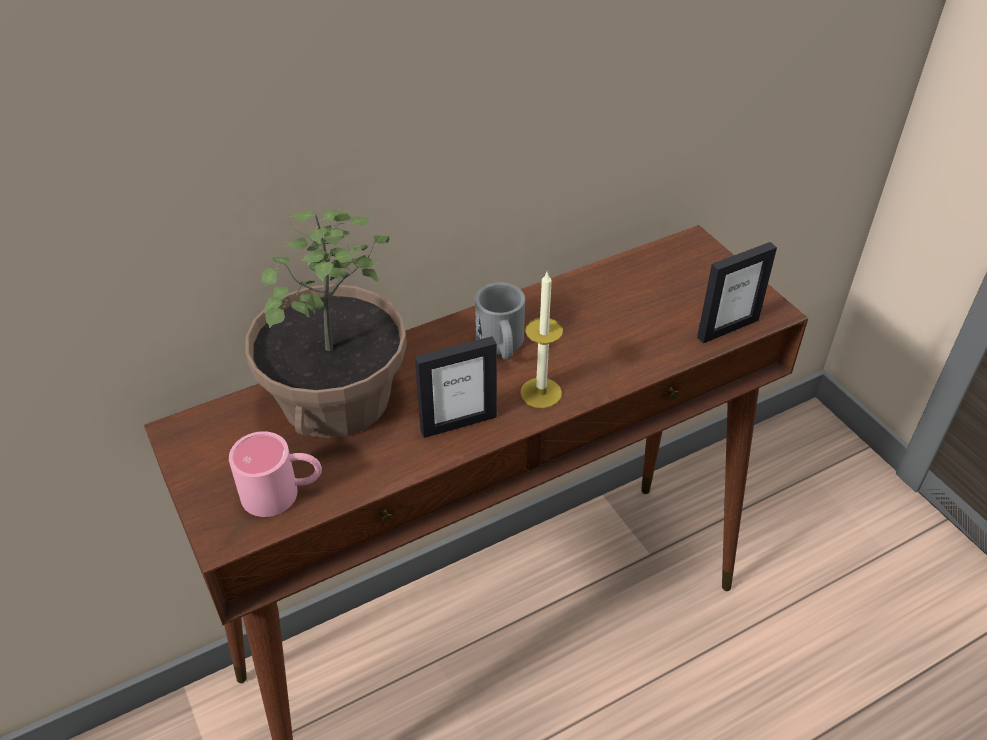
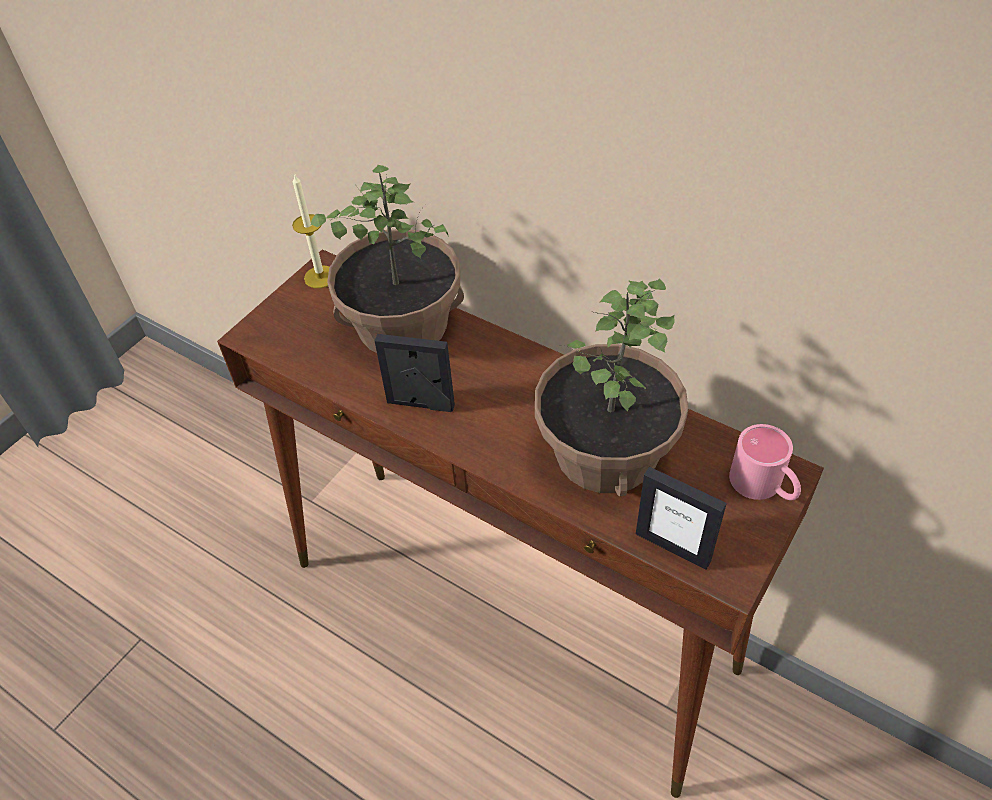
camera: 65 degrees right, 5 degrees up
(283, 492) = (299, 343): pink mug -> pink mug (764, 486)
(458, 423) = (420, 404): picture frame -> picture frame turned 150 degrees clockwise
(501, 346) = (526, 392): grey mug -> none
(541, 393) = (487, 440): candle -> candle (320, 277)
(606, 326) = (604, 452): none -> potted plant

